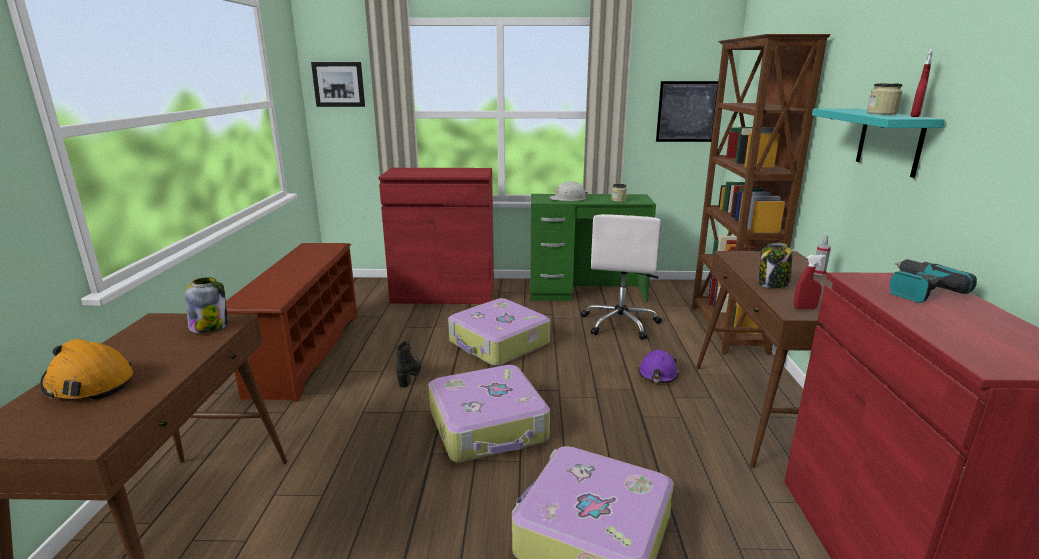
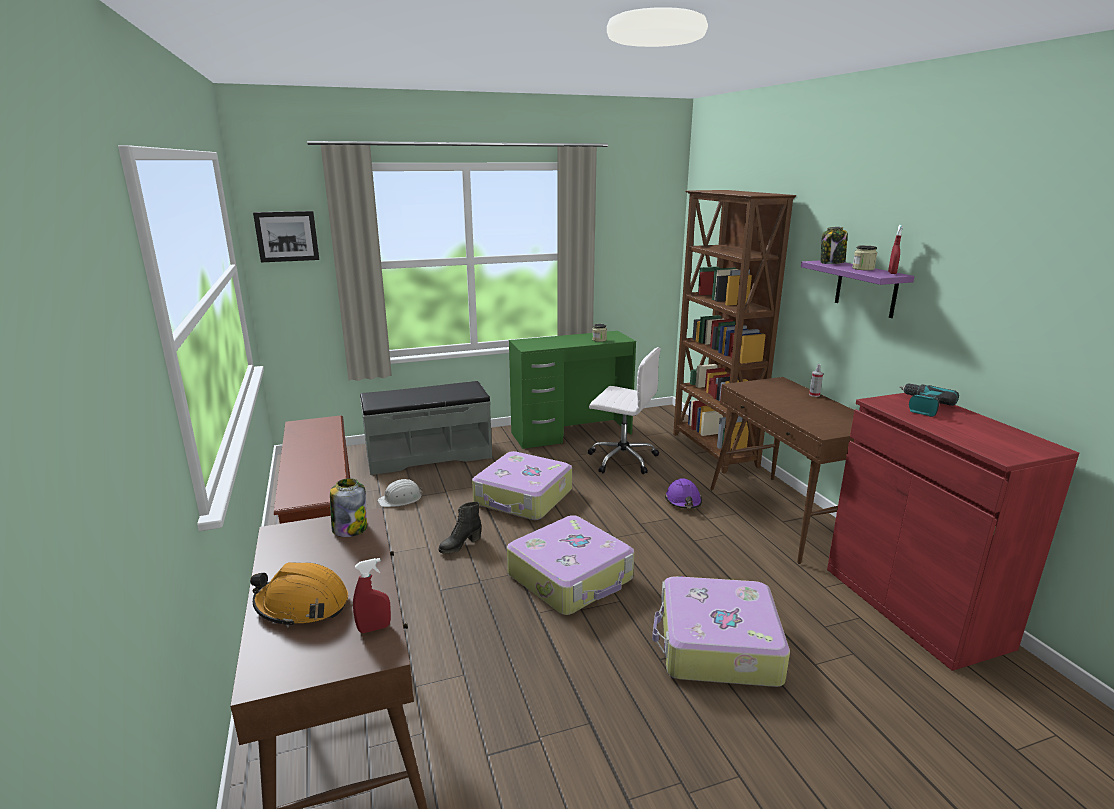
camera: 20 degrees left, 0 degrees up
(410, 375) = (460, 545): black boot -> black boot turned 120 degrees counterclockwise
(443, 294) = (428, 455): red cabinet -> grey bench
(568, 198) = (551, 342): white hard hat -> white hard hat (401, 499)
(620, 323) = (621, 459): white office chair -> white office chair turned 60 degrees counterclockwise
(687, 111) = (645, 249): picture -> none
(773, 284) = (791, 410): jar -> jar (832, 263)
(805, 308) = (829, 427): red spray bottle -> red spray bottle (374, 628)
(890, 141) = (866, 288): turquoise shelf -> purple shelf

